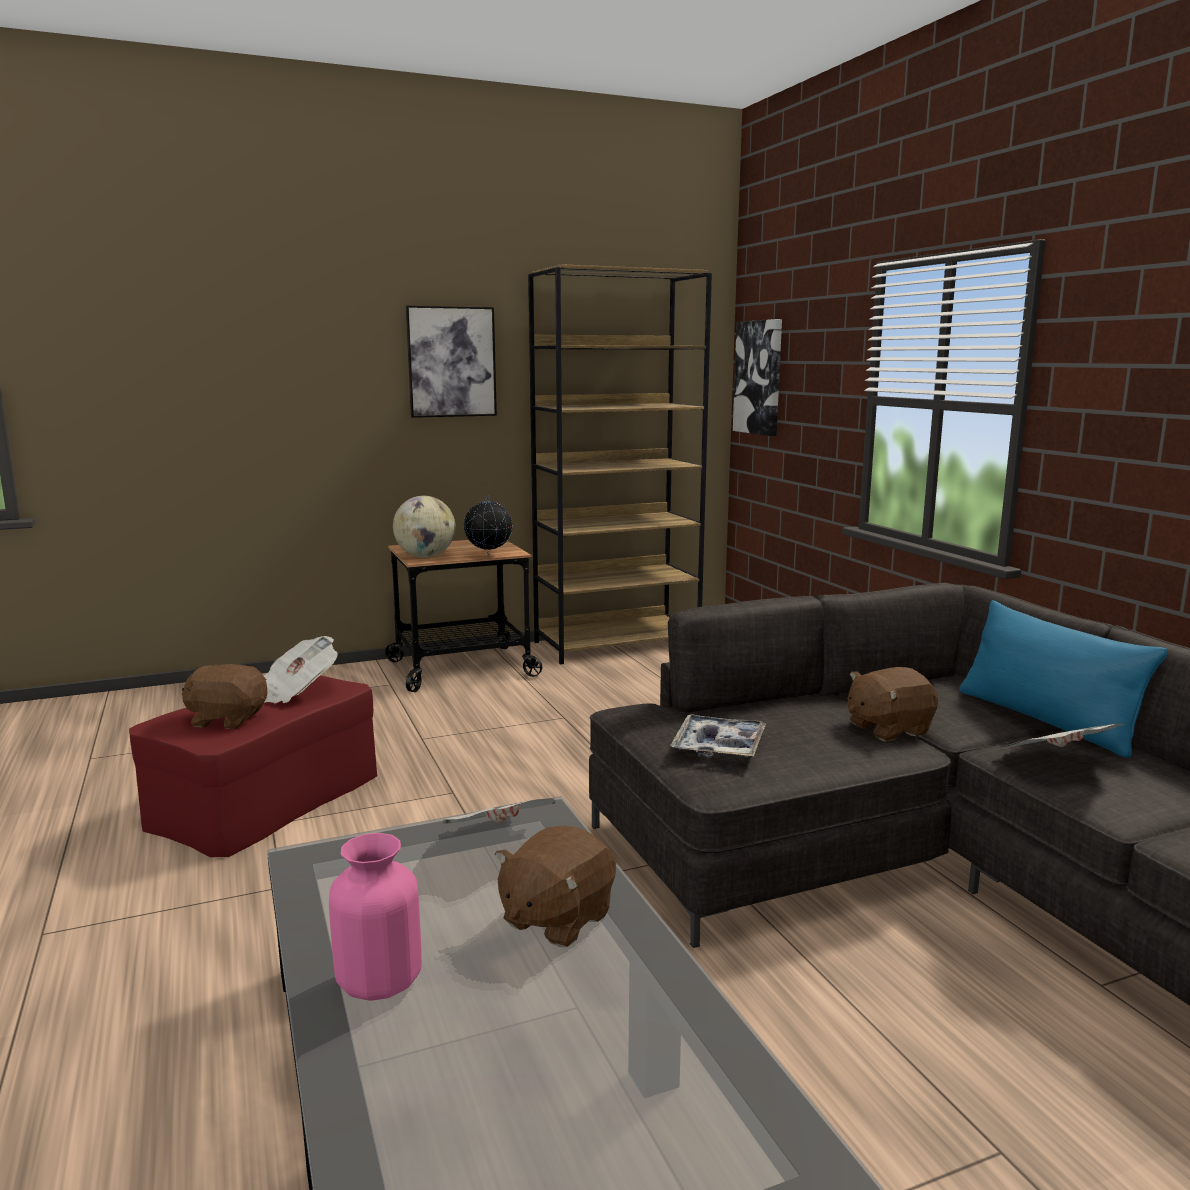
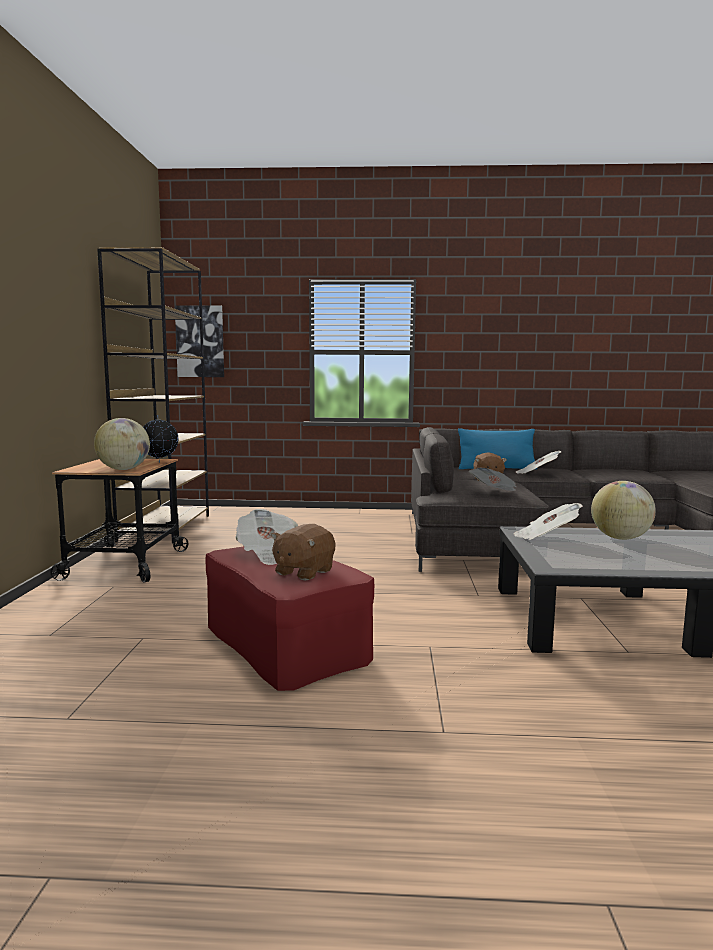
camera: 65 degrees left, 5 degrees down
(379, 981) = (671, 562): pink vase -> none
(451, 362) = (65, 310): picture -> none
(556, 918) = (620, 538): brown plush toy -> globe
(718, 746) = (494, 493): tray -> newspaper

